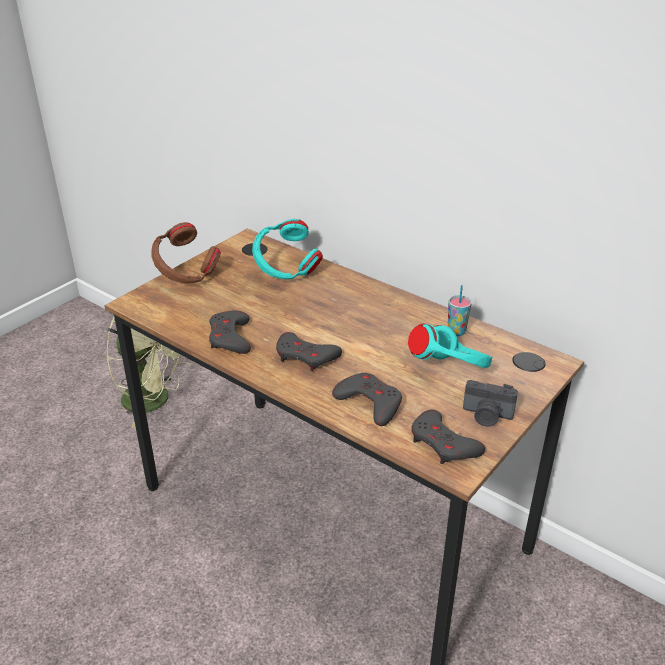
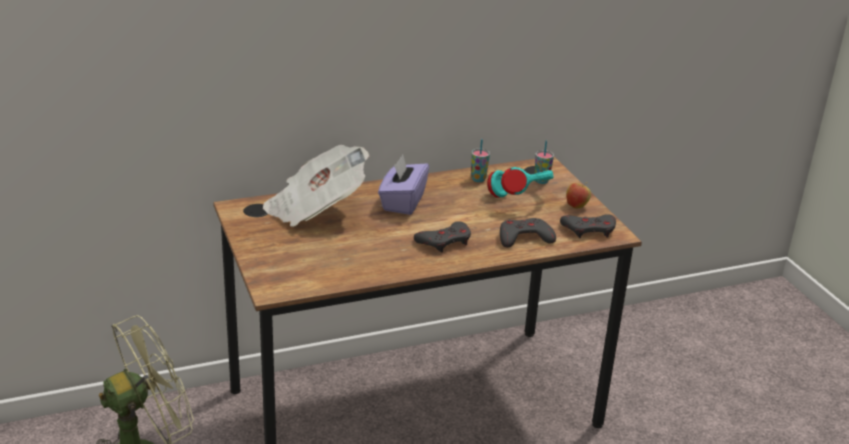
camera: 60 degrees left, 5 degrees down
(186, 276) = (260, 253): brown headphones -> none
(230, 337) = (383, 263): grey game controller -> none
(286, 271) = (315, 209): turquoise headphones -> newspaper
(353, 307) = (402, 202): none -> purple tissue box
(486, 416) = (576, 206): camera -> apple
(509, 372) = (541, 181): none -> cup

